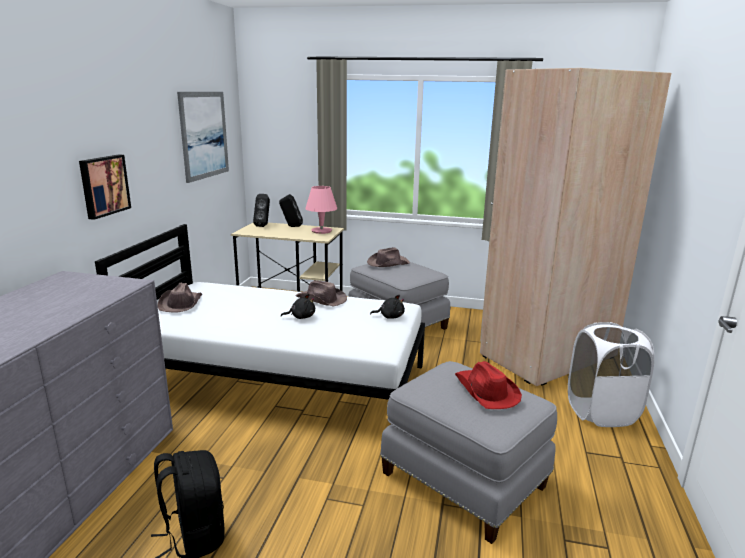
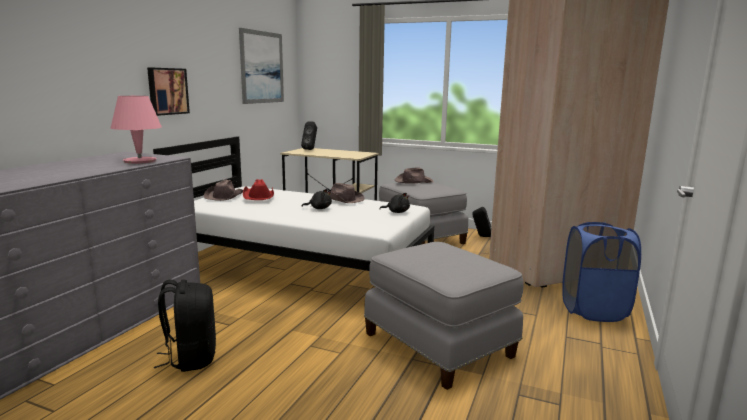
camera: 10 degrees right, 5 degrees down
(291, 226) = (333, 150): black speaker -> black speaker (481, 236)
(322, 231) = (358, 153): pink table lamp -> pink table lamp (140, 161)
(486, 391) = (457, 257): red hat -> red hat (259, 196)
(601, 412) = (594, 310): white laundry basket -> blue laundry basket

